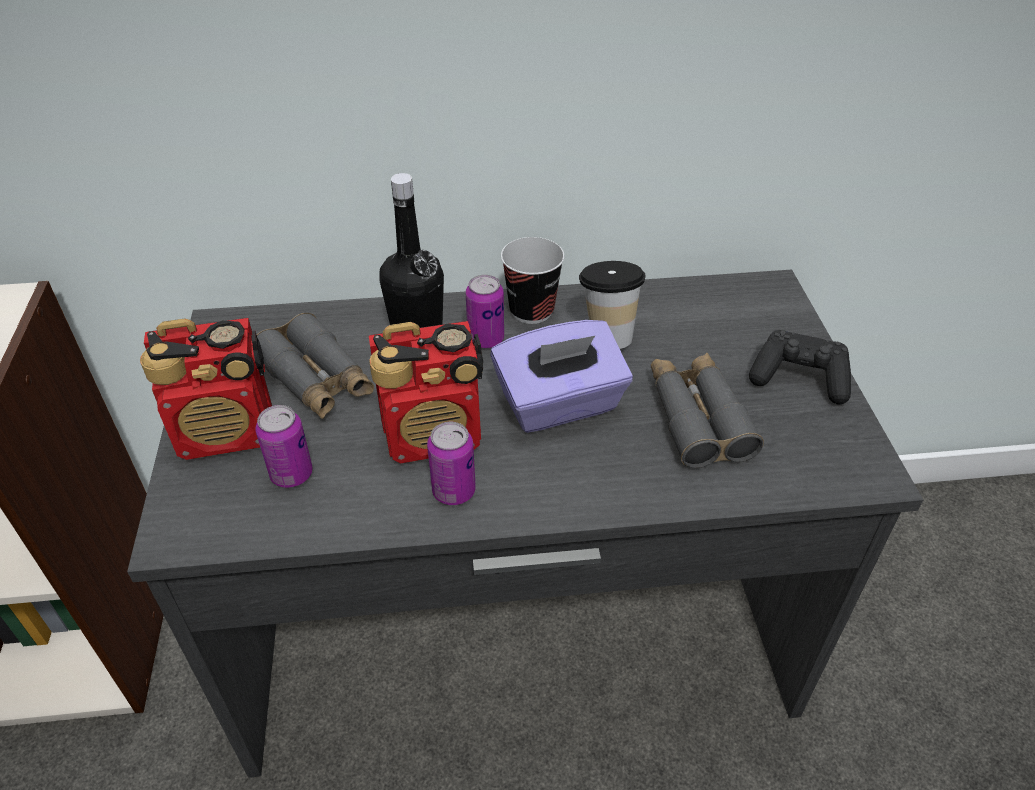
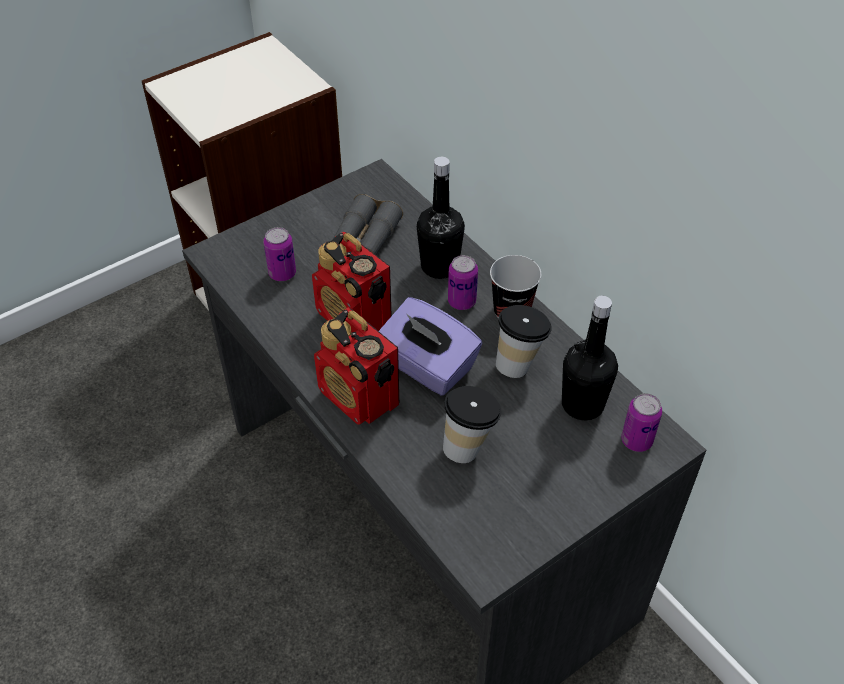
camera: 60 degrees right, 5 degrees up
(228, 432) = (295, 231): radio -> radio (359, 398)
(454, 491) = (316, 348): can -> can (636, 440)
(692, 316) = (582, 404): none -> black bottle
(697, 418) = (469, 446): grey binoculars -> cup
(799, 378) = (560, 494): black game controller -> none

